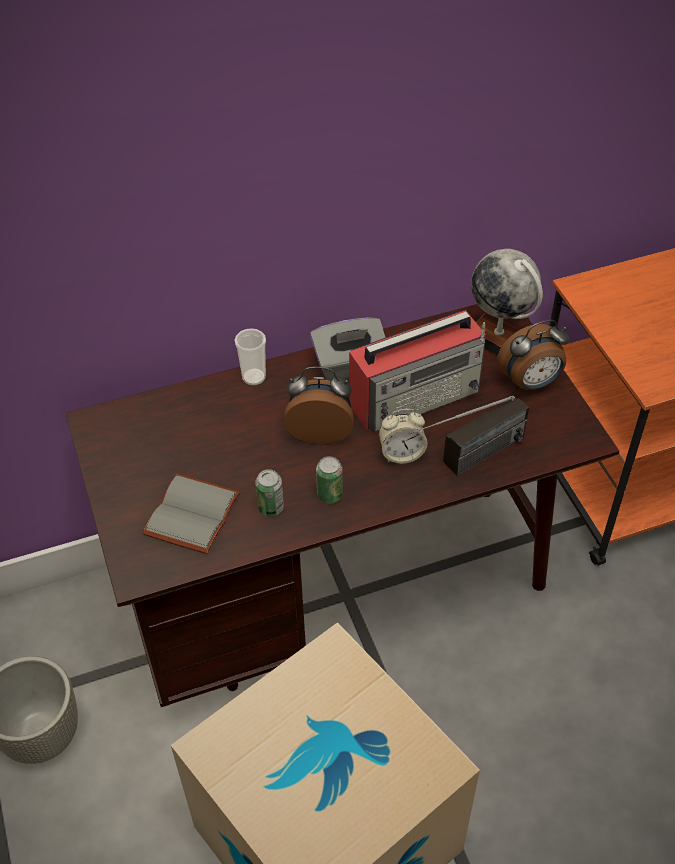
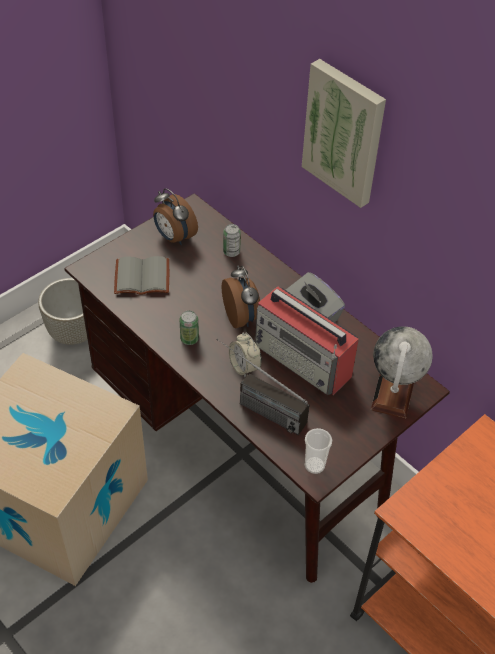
camera: 65 degrees right, 0 degrees up
(254, 377) = (272, 268): cup -> cup (314, 465)
(271, 508) = (164, 313): can -> can (231, 252)
(301, 128) = (345, 132): none -> picture
(530, 383) = (357, 426): alarm clock -> alarm clock (174, 237)

